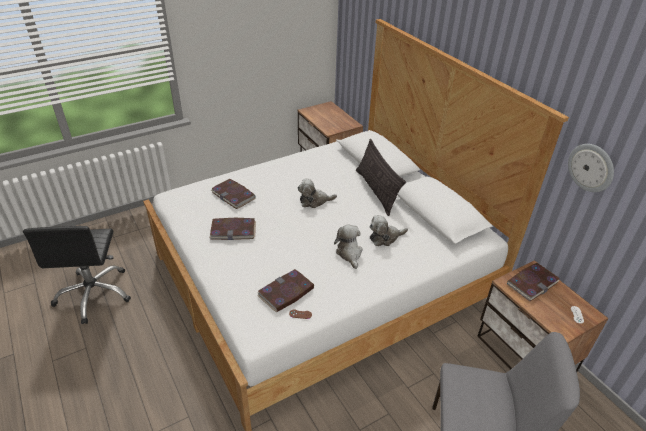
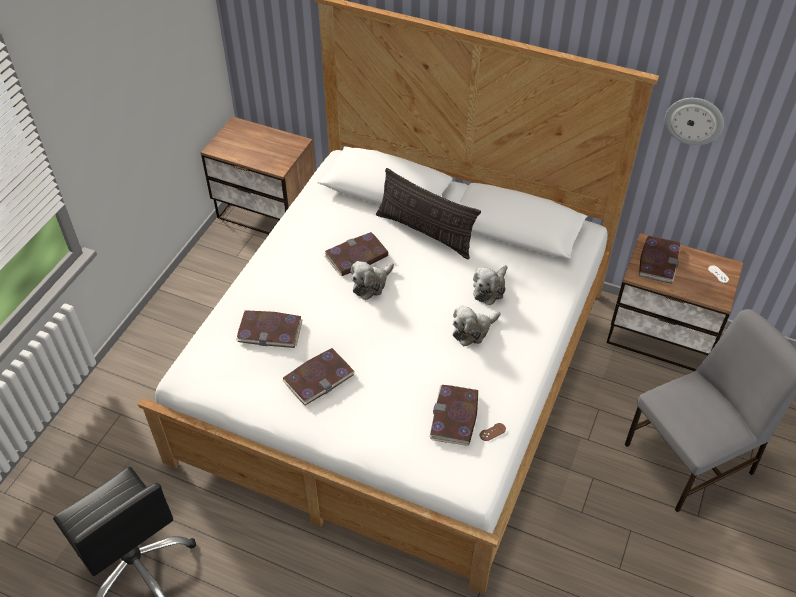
camera: 35 degrees left, 10 degrees up
(321, 184) = (356, 256): none -> book
(349, 253) = (473, 331): plush toy -> plush toy turned 75 degrees counterclockwise

